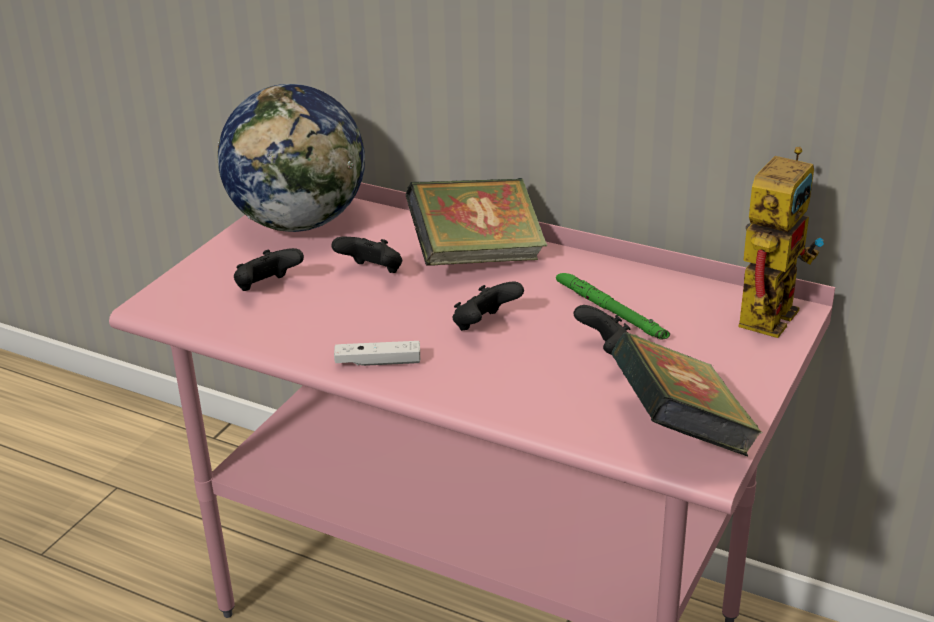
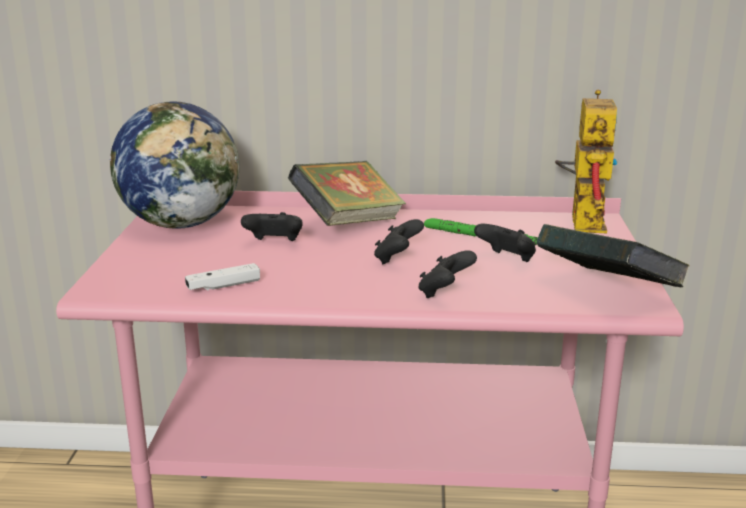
camera: 25 degrees left, 10 degrees down
(267, 288) = (193, 265): black game controller -> black game controller (444, 293)
(378, 362) = (336, 293): white game controller -> white game controller (223, 286)

